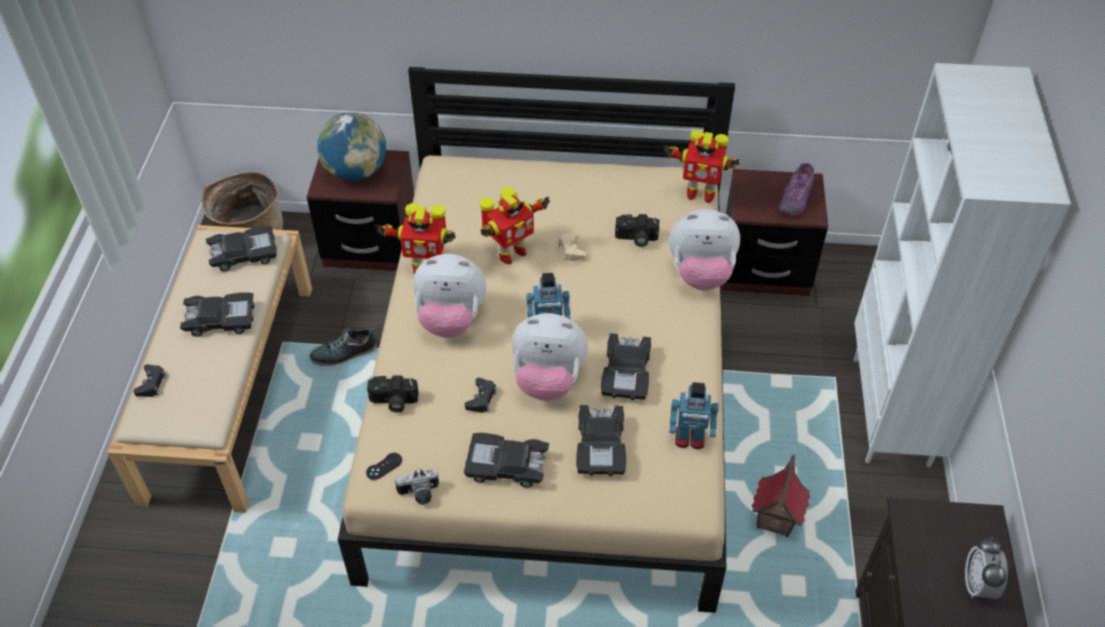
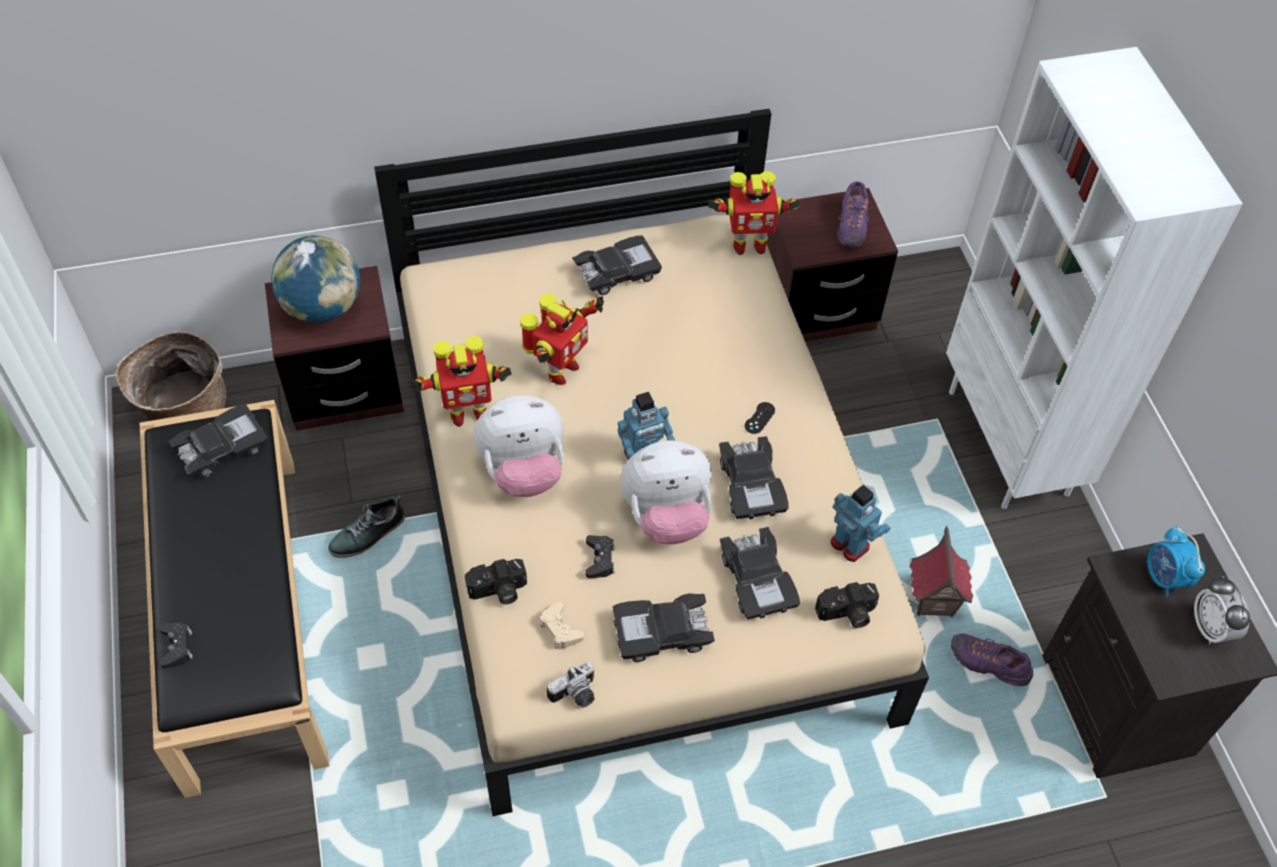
camera: 20 degrees left, 5 degrees up
(220, 319) = (229, 541): black toy car -> black toy car (617, 272)
(229, 387) = (241, 615): beige bench -> black bench
(384, 466) = (520, 673): black game controller -> black game controller (759, 418)
(571, 250) = (630, 349): beige game controller -> beige game controller (560, 629)
(636, 238) = (699, 318): camera -> camera (847, 614)
(690, 439) = (850, 544): toy robot -> toy robot turned 120 degrees counterclockwise
(701, 274) = (787, 343): plush toy -> none
(805, 585) = (989, 665): none -> purple shoe
(951, 532) = (1164, 578): none -> alarm clock

